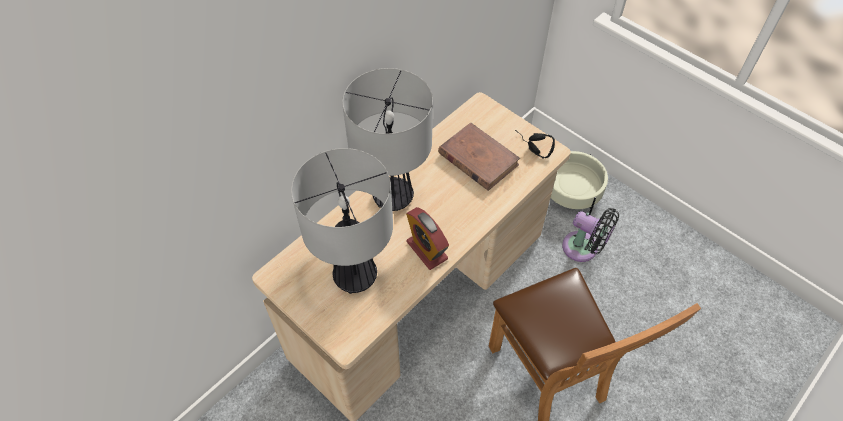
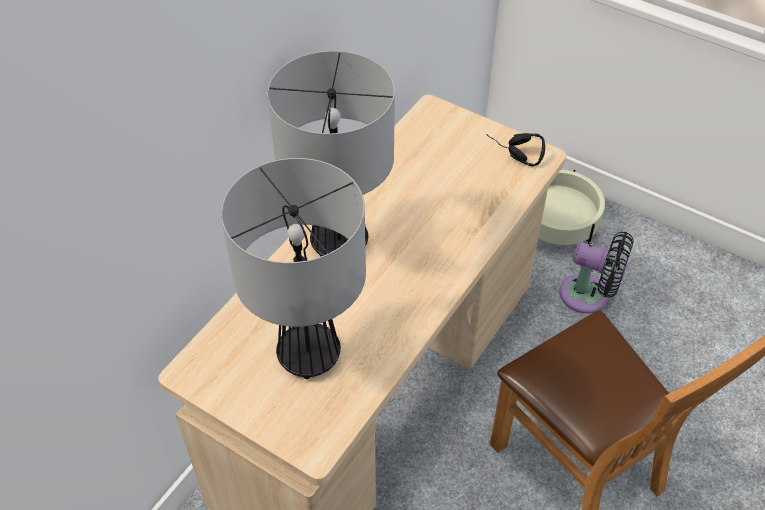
camera: 10 degrees left, 5 degrees down
(427, 250) = (402, 306): alarm clock -> none
(478, 159) = (444, 178): brown book -> none

